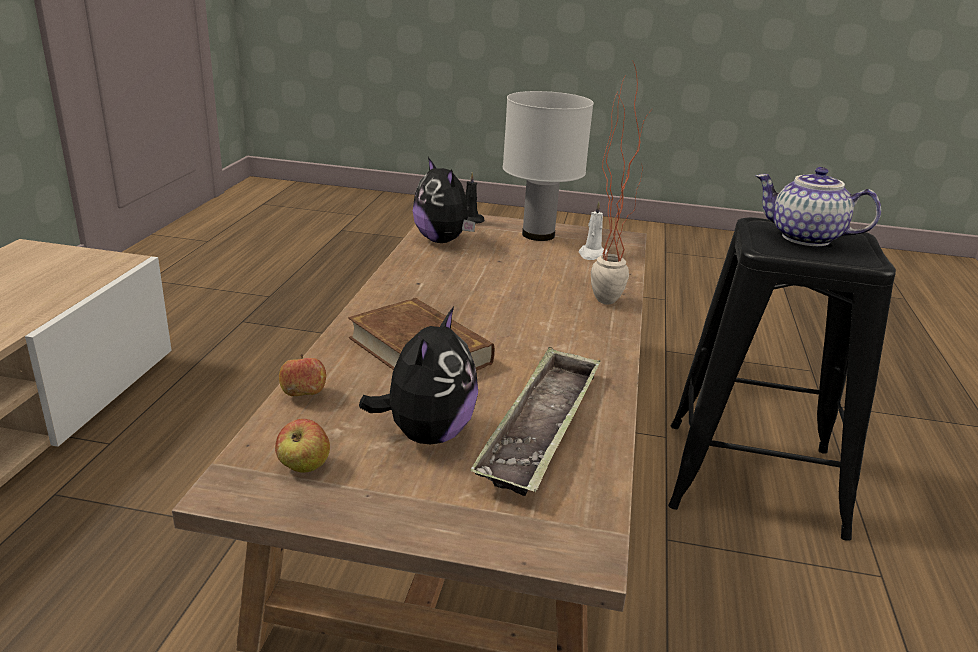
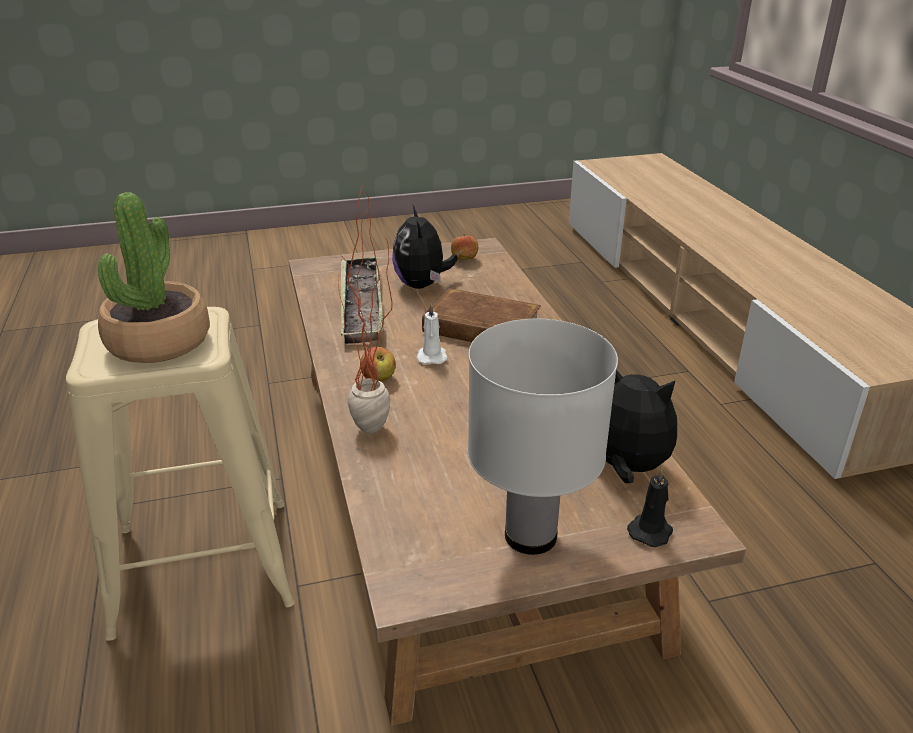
camera: 155 degrees right, 5 degrees up
(303, 395) = (511, 284): apple -> apple (378, 379)
(592, 254) = (429, 515): white candle -> white candle (432, 356)
(750, 477) = (205, 565): black stool -> beige stool
(804, 238) = (158, 341): teapot -> potted plant

